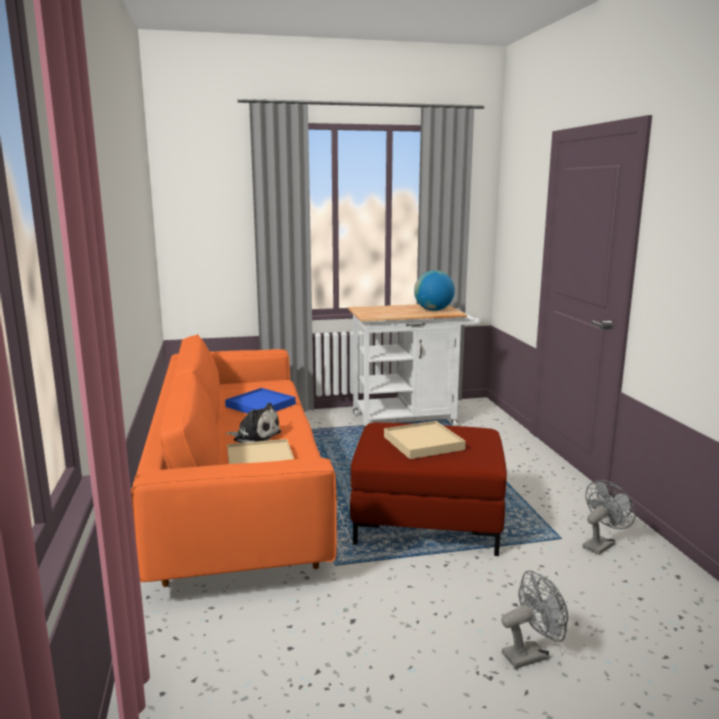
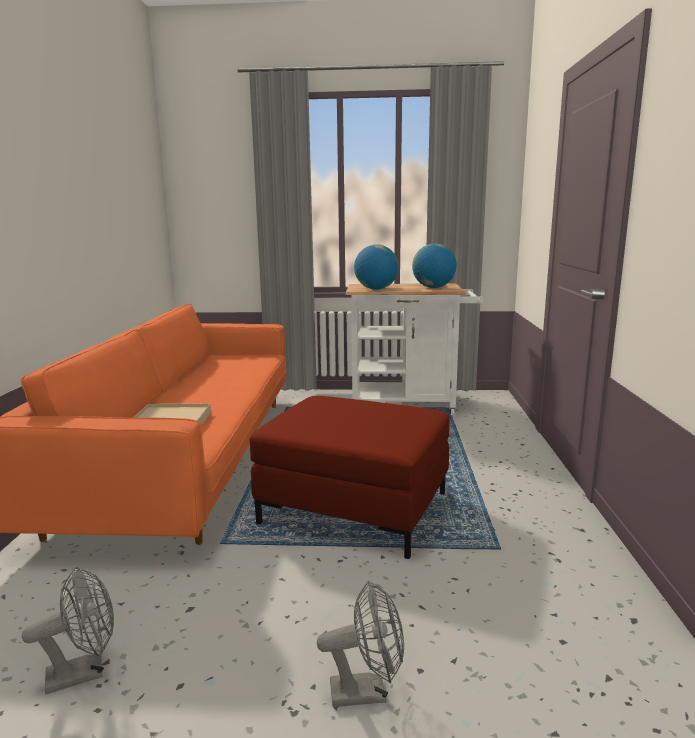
camera: 15 degrees right, 0 degrees up
(255, 436) = (192, 401): plush toy -> none
(260, 405) = (228, 374): blue tray -> none
(384, 314) = (376, 289): none -> globe
(423, 443) = (345, 418): beige tray -> none
(601, 544) = (548, 563): grey fan -> grey fan (85, 672)

